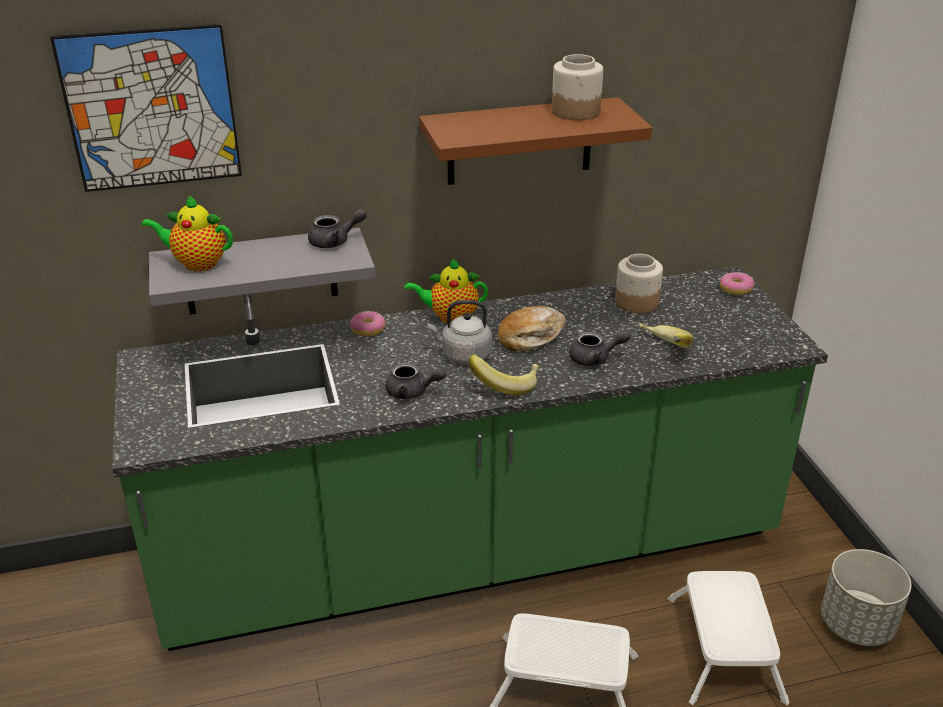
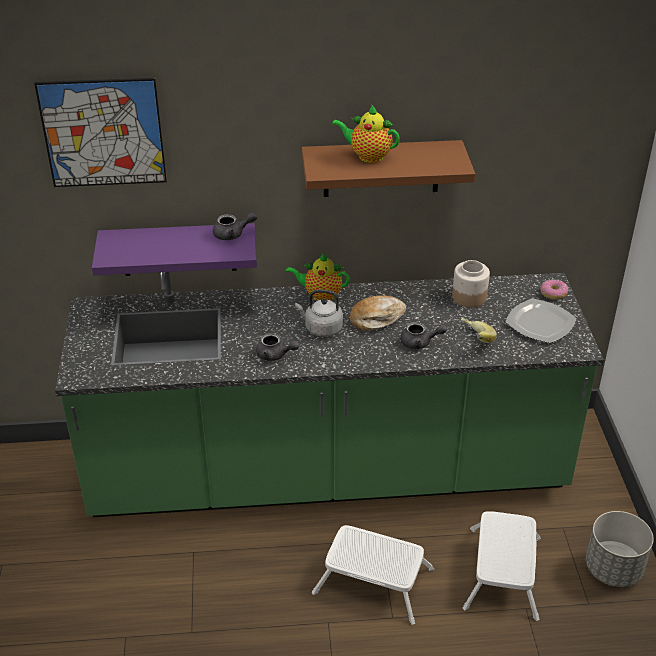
camera: 10 degrees right, 5 degrees up
(196, 263) = (129, 244): teapot -> teapot (367, 156)
(260, 272) = (178, 249): grey shelf -> purple shelf
(368, 329) = (256, 299): donut -> none
(506, 385) = (345, 357): banana -> none
(576, 111) = (422, 152): jar -> none
(735, 322) = (541, 323): none -> plate

